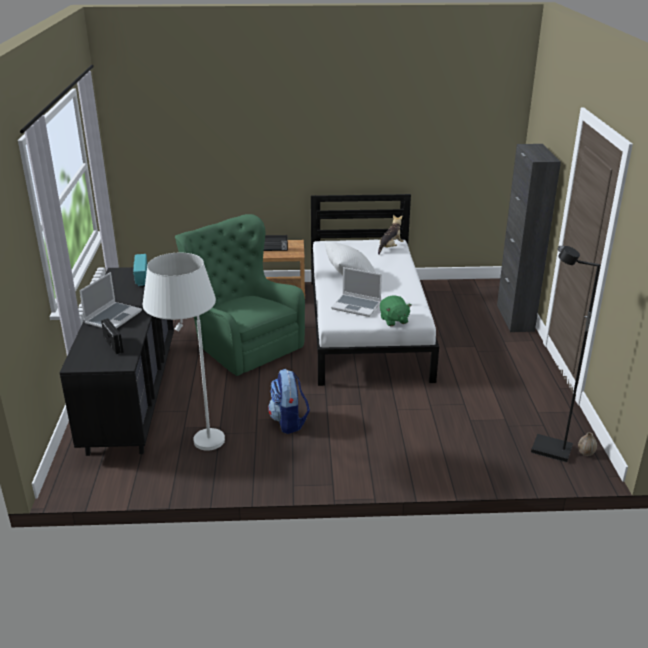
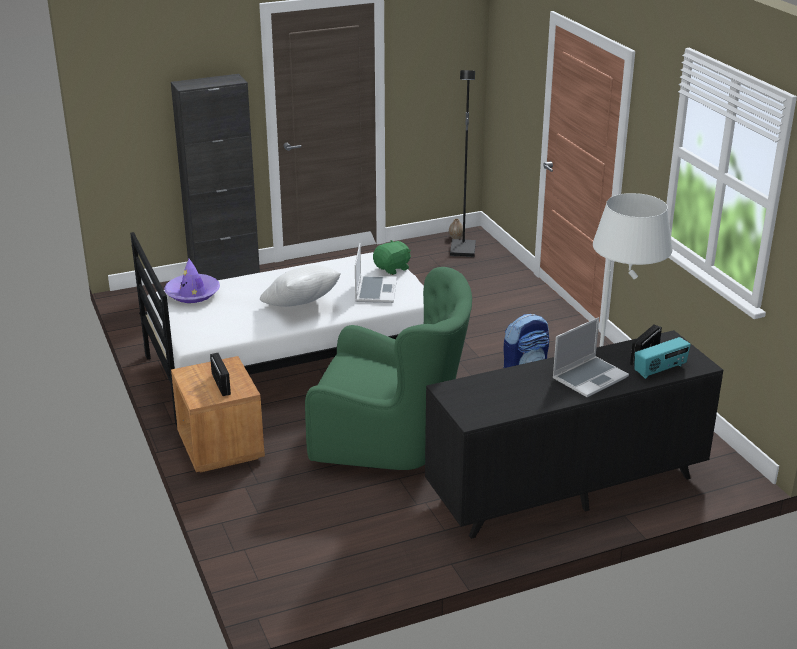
camera: 110 degrees left, 0 degrees up
(113, 317) = (590, 377): laptop -> laptop turned 135 degrees clockwise
(141, 278) = (477, 392): radio -> radio (660, 370)
(241, 345) = (391, 441): green armchair -> green armchair turned 105 degrees counterclockwise
(390, 247) = (193, 293): plush toy -> purple hat

